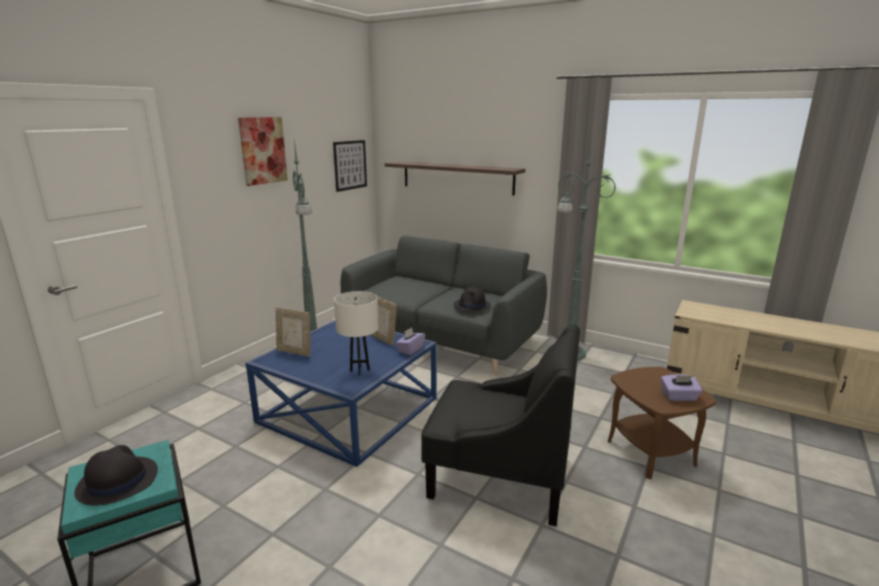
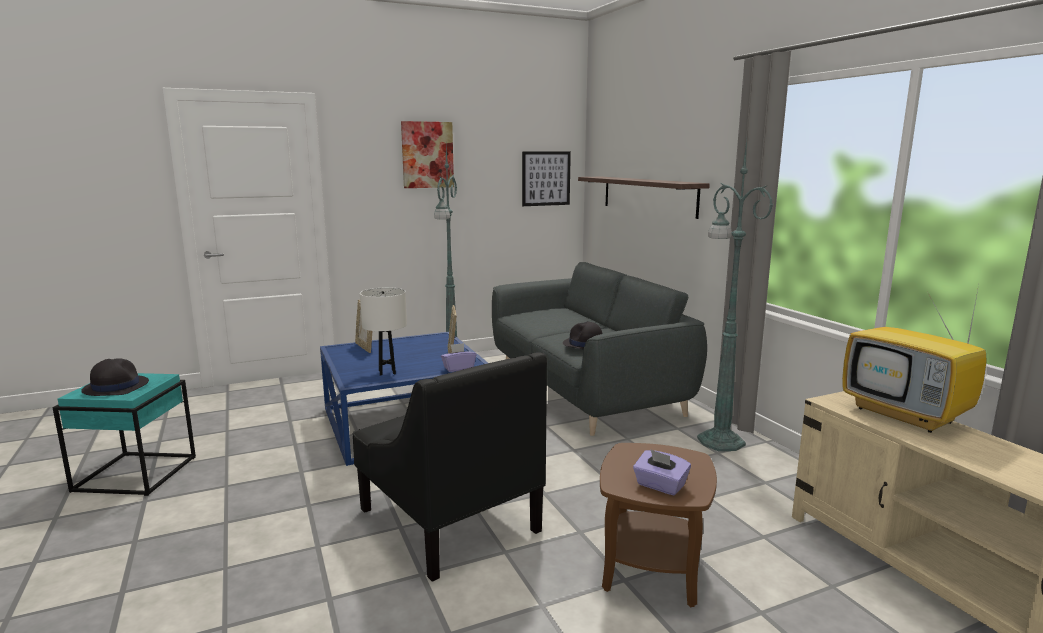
camera: 35 degrees right, 5 degrees down
(728, 313) = (907, 416): none -> television

